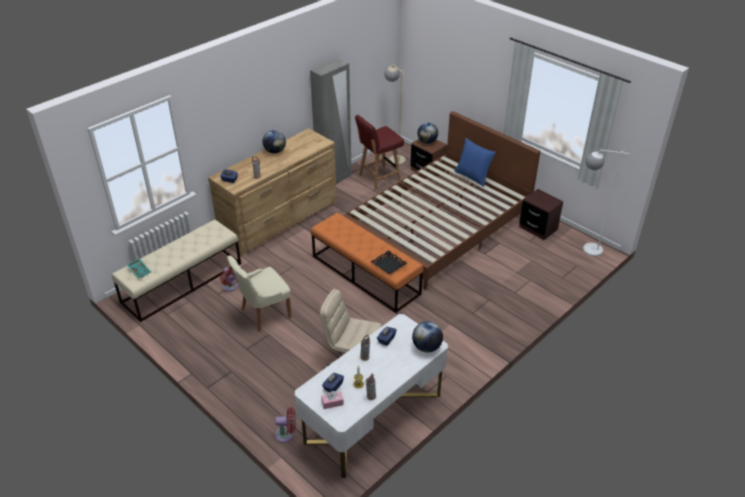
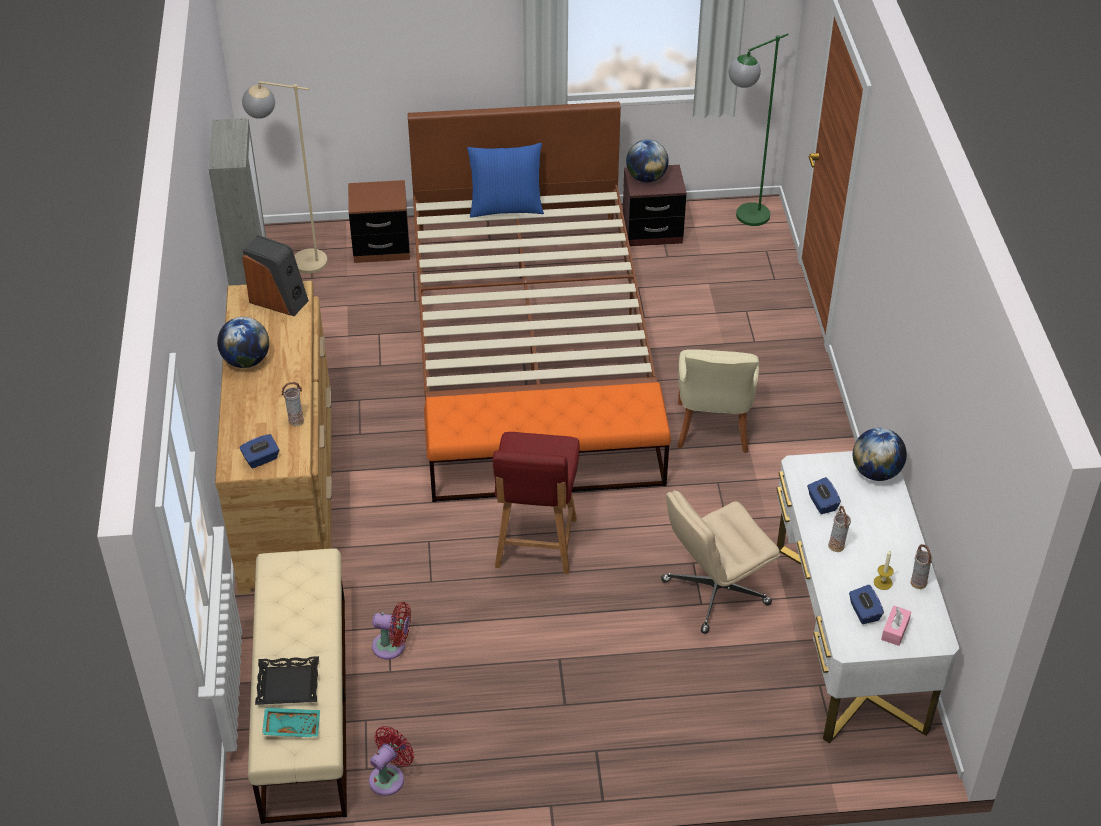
camera: 50 degrees left, 5 degrees up
(263, 314) = (504, 639): beige chair -> beige chair (713, 430)
(286, 434) = (792, 753): red fan -> red fan (389, 777)
(314, 141) = (279, 300): none -> speaker
(378, 177) = (327, 309): red chair -> red chair (535, 545)
(388, 265) = (622, 416): black tray -> black tray (288, 685)
(427, 142) = (369, 195): globe -> globe (646, 178)
(585, 249) = (743, 220): white floor lamp -> green floor lamp

